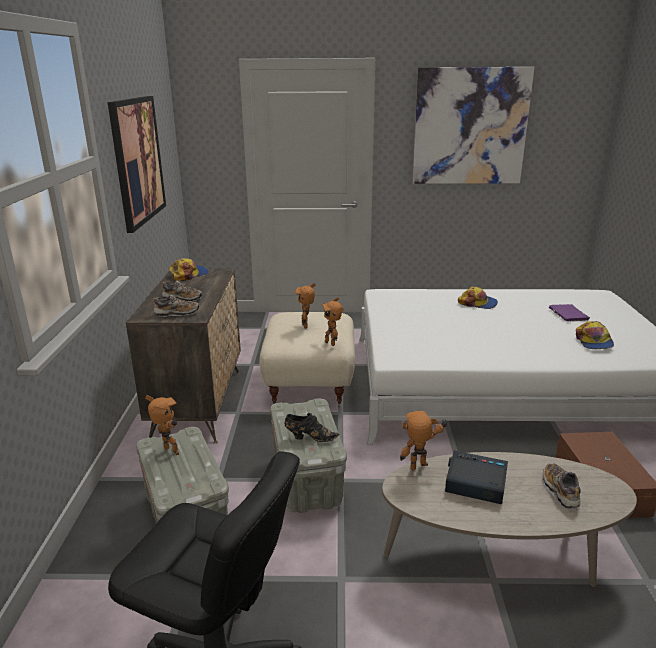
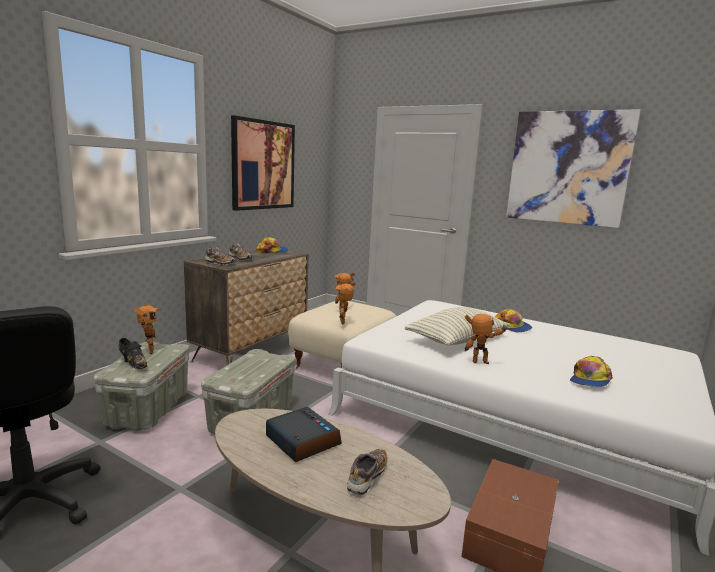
camera: 30 degrees right, 10 degrees down
(309, 437) = (243, 373): black shoe -> black shoe (133, 363)
(421, 469) = (277, 415): toy robot -> toy robot (481, 364)
(459, 333) = (457, 340): none -> pillow
(569, 315) = (600, 356): purple book -> none

